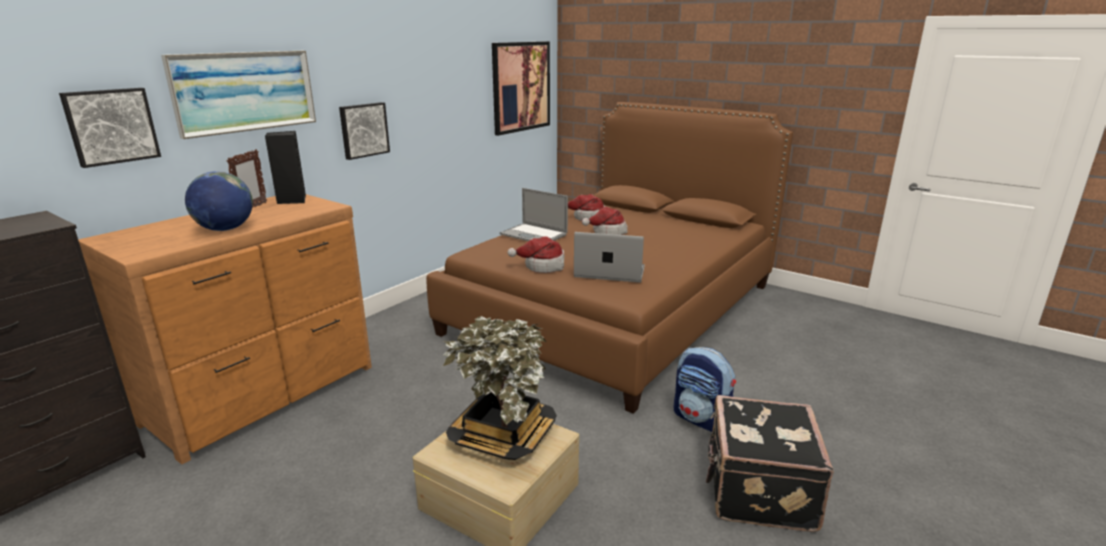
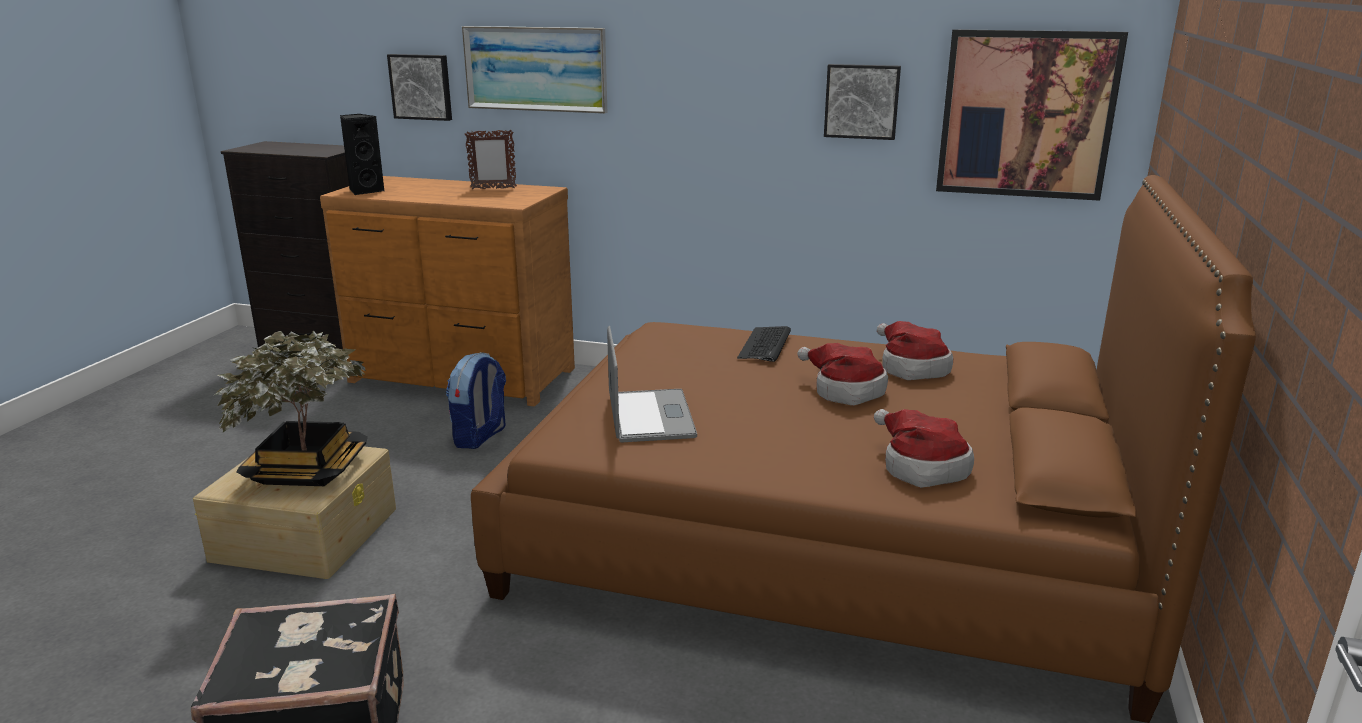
camera: 70 degrees right, 0 degrees up
(225, 229) = (419, 195): globe -> none
(292, 200) = (528, 192): black speaker -> black speaker (365, 191)
(363, 130) = (675, 135): picture -> picture (862, 101)
(533, 234) = (765, 345): laptop -> keyboard
(542, 266) = (642, 371): hat -> hat (920, 467)
(701, 419) = (493, 665): backpack -> backpack (480, 437)

